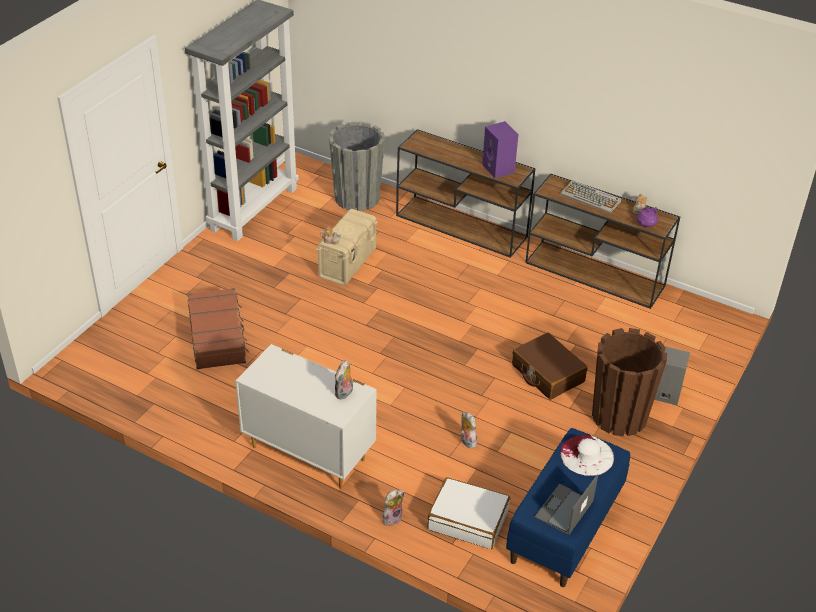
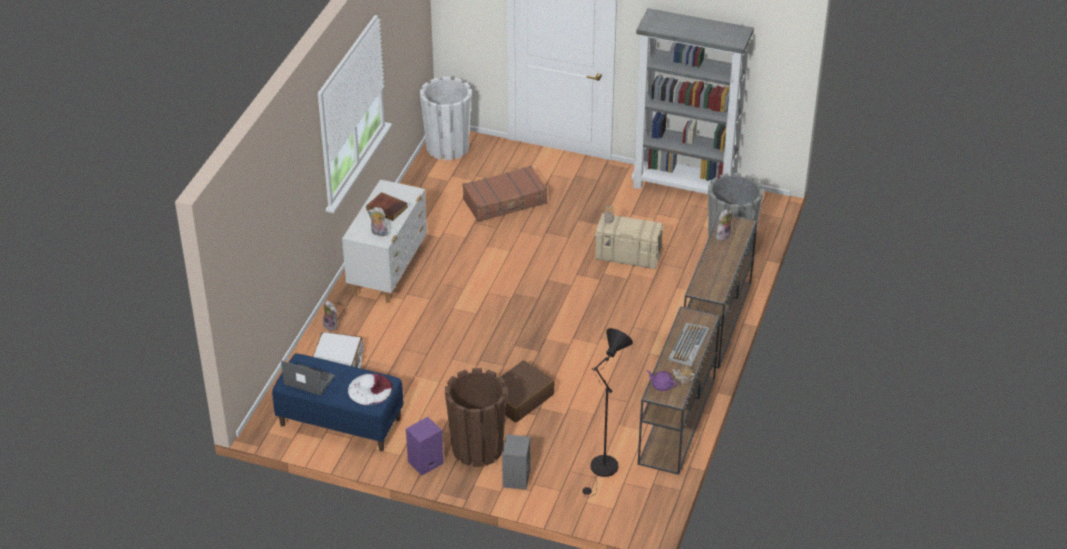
camera: 80 degrees right, 0 degrees up
(89, 369) = (447, 147): none -> white planter
(297, 380) = (388, 208): none -> book
(466, 441) = (422, 356): plush toy -> plush toy (722, 235)
(499, 169) = (711, 280): purple speaker -> purple speaker (425, 463)
(657, 332) = (602, 470): none -> black floor lamp

